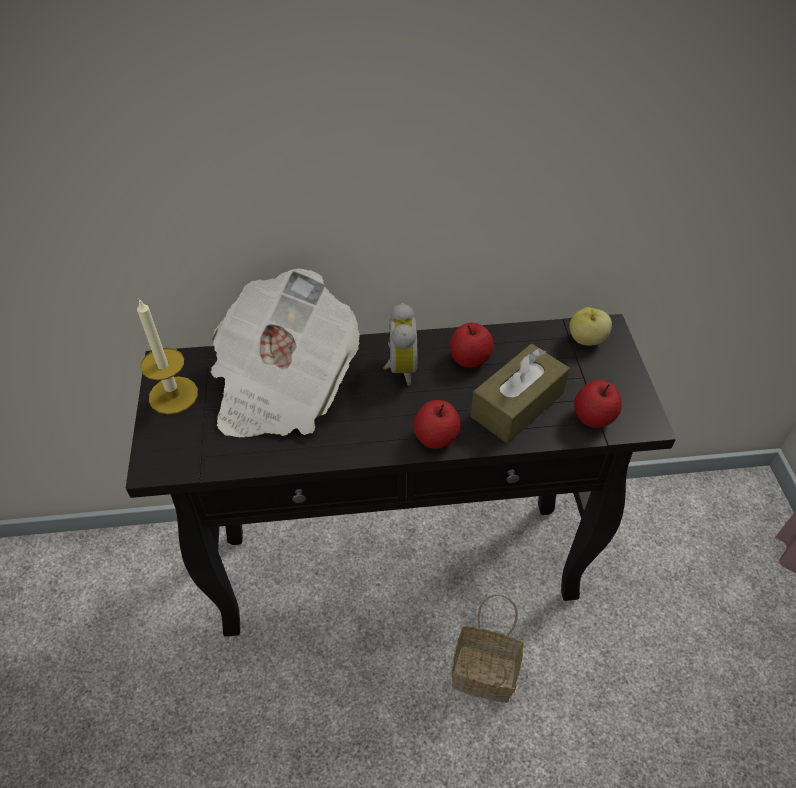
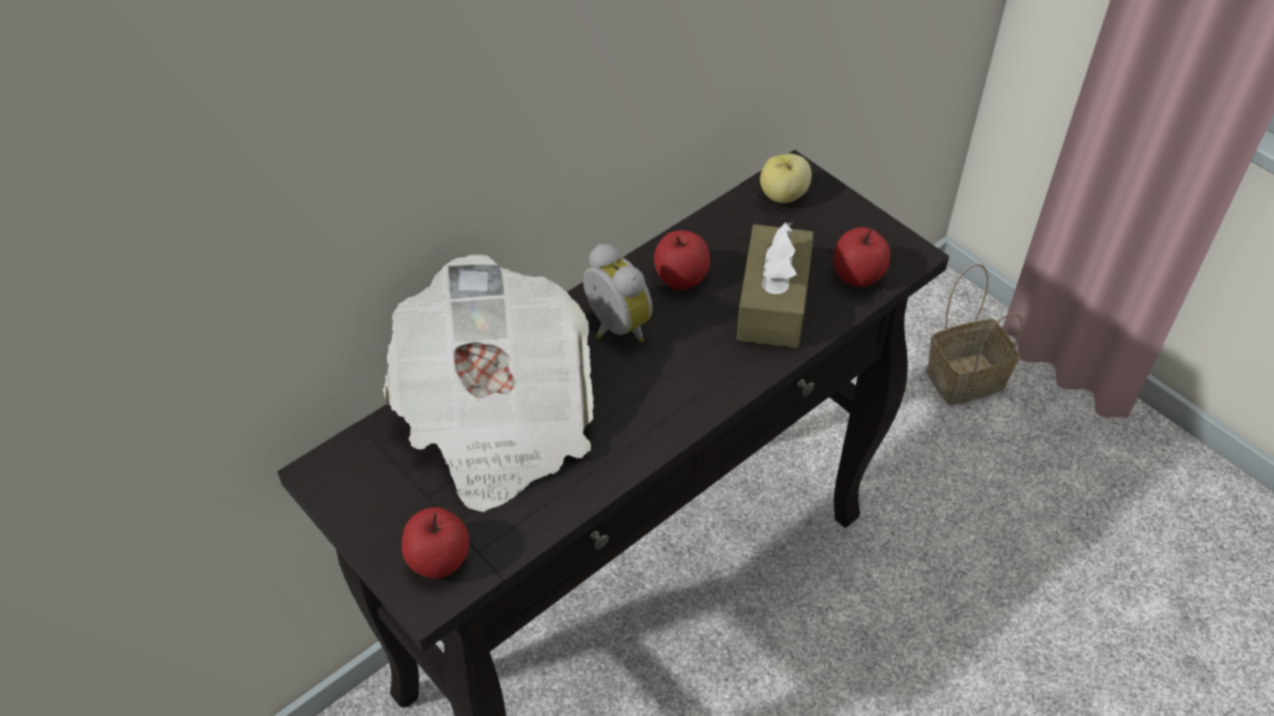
camera: 35 degrees left, 0 degrees up
(173, 395) = (371, 503): candle -> none
(436, 437) = (721, 382): apple -> apple (438, 559)
(486, 673) = (822, 657): basket -> basket (966, 377)

